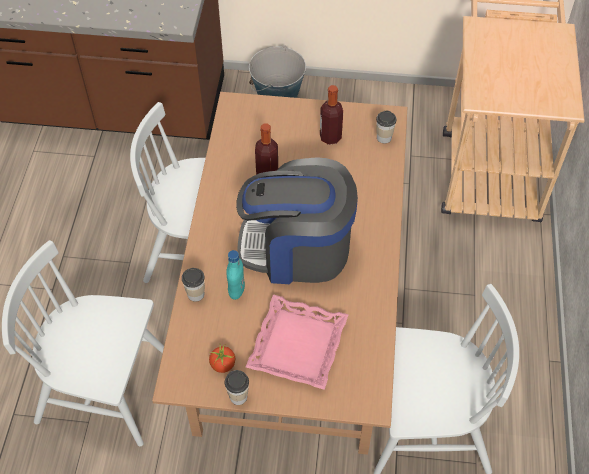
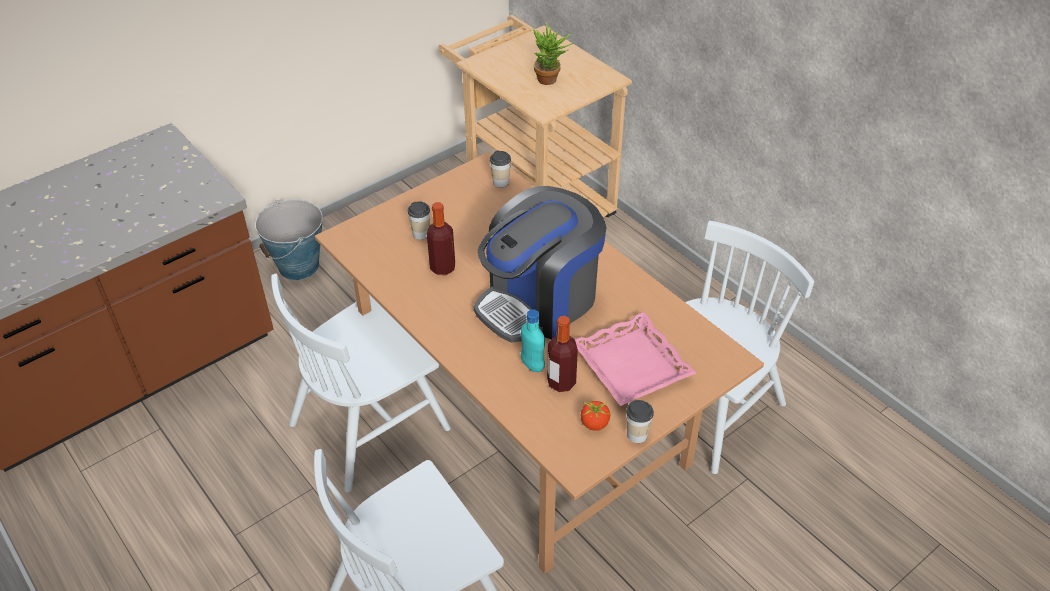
camera: 45 degrees left, 10 degrees down
(195, 294) = (502, 393): cup -> cup (421, 234)
(330, 137) = (458, 208): bottle -> bottle (561, 382)
(515, 77) = (551, 80): none -> potted plant

